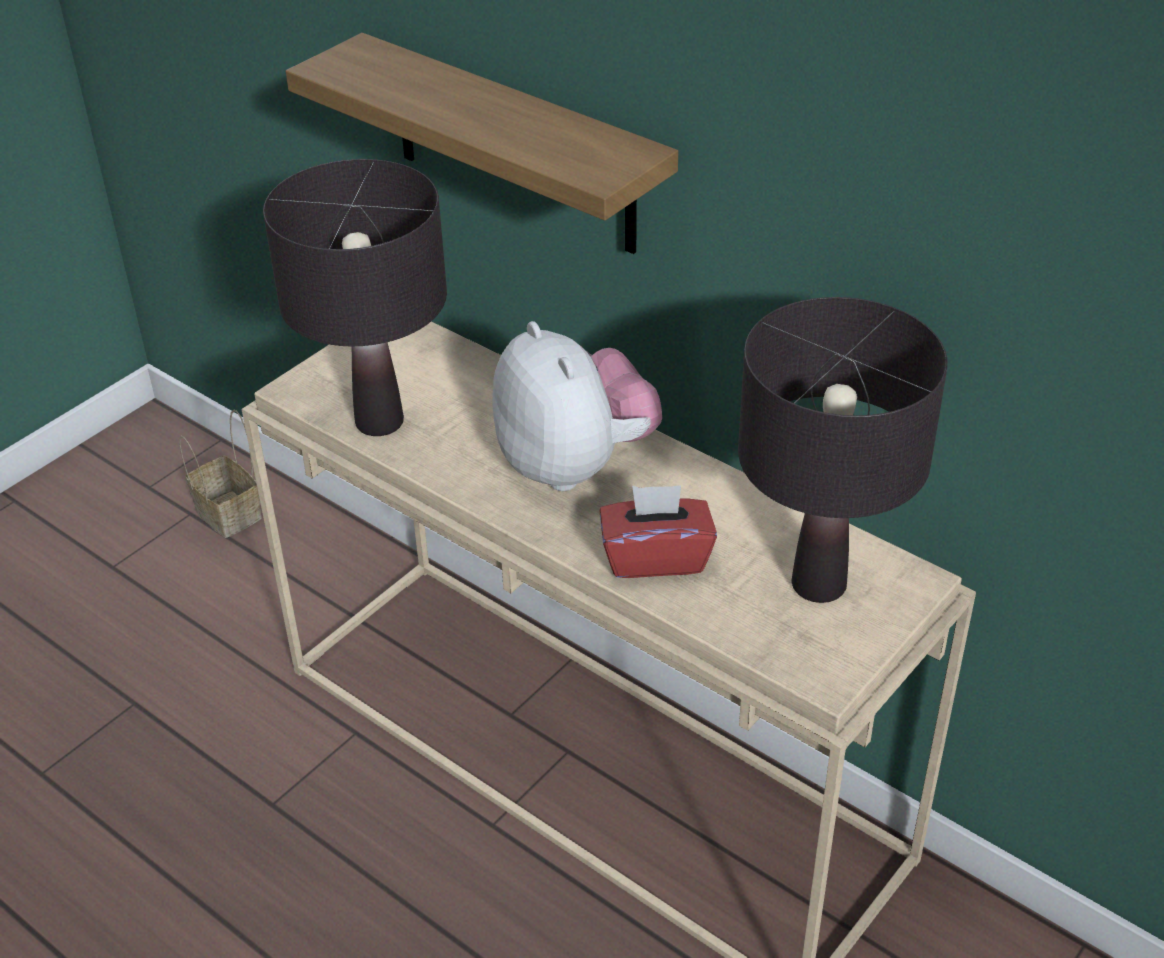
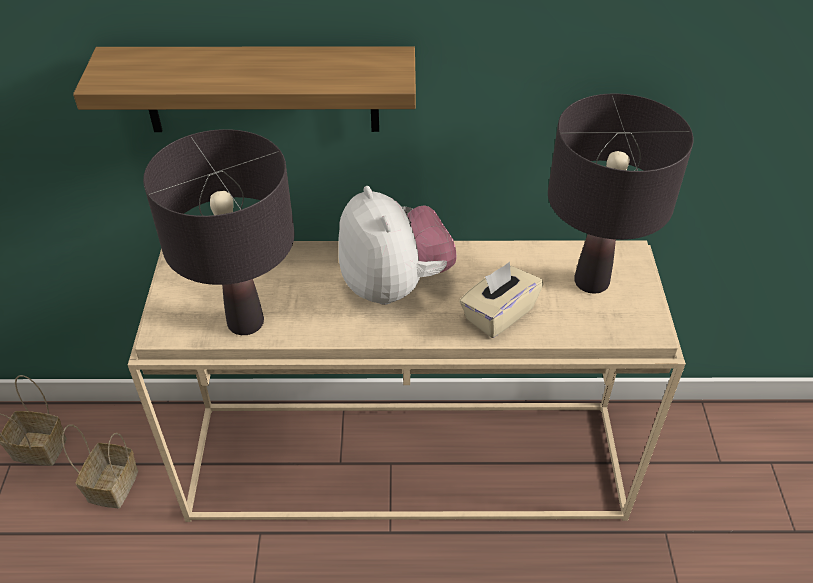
camera: 40 degrees left, 5 degrees up
(262, 591) = (113, 484): none -> basket
(575, 465) = (394, 285): plush toy -> plush toy turned 45 degrees clockwise
(656, 557) = (498, 314): red tissue box -> beige tissue box

